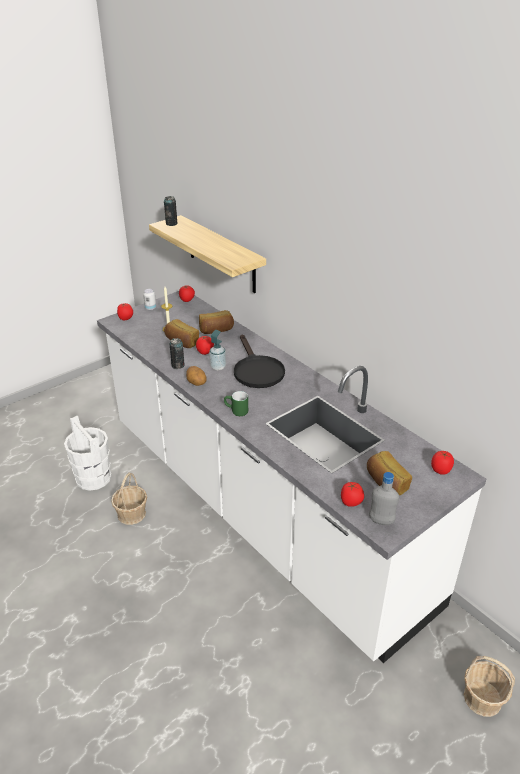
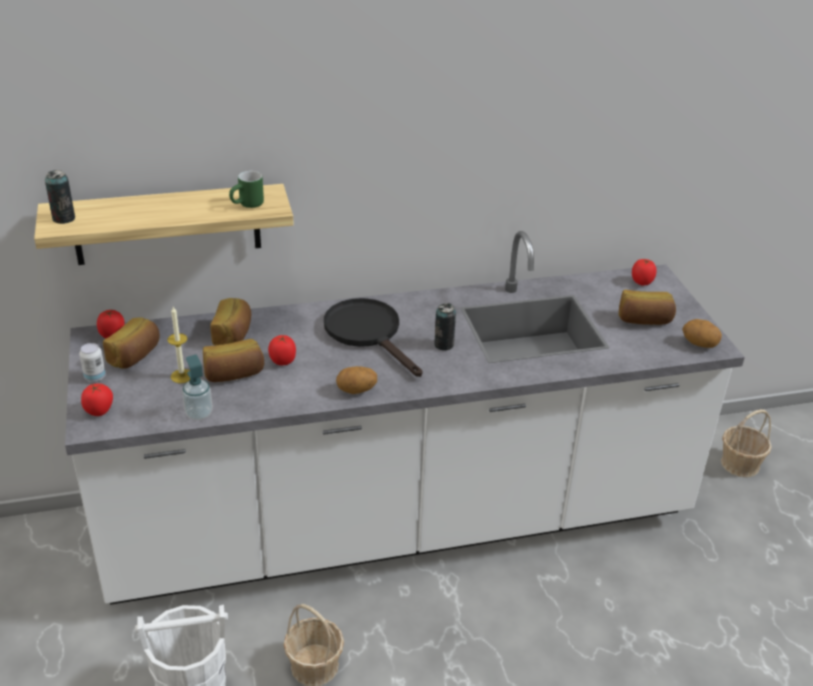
camera: 65 degrees left, 0 degrees up
(175, 311) = (135, 355): none -> bread
(178, 365) = (295, 395): can -> can (444, 345)
(218, 367) = (331, 361): soap dispenser -> soap dispenser (199, 414)
(236, 412) = (449, 377): green mug -> green mug (248, 206)
(256, 370) = (368, 333): black frying pan -> black frying pan turned 135 degrees counterclockwise
(351, 503) = (663, 352): tomato -> none
(381, 521) = (699, 344): grey bottle -> potato

